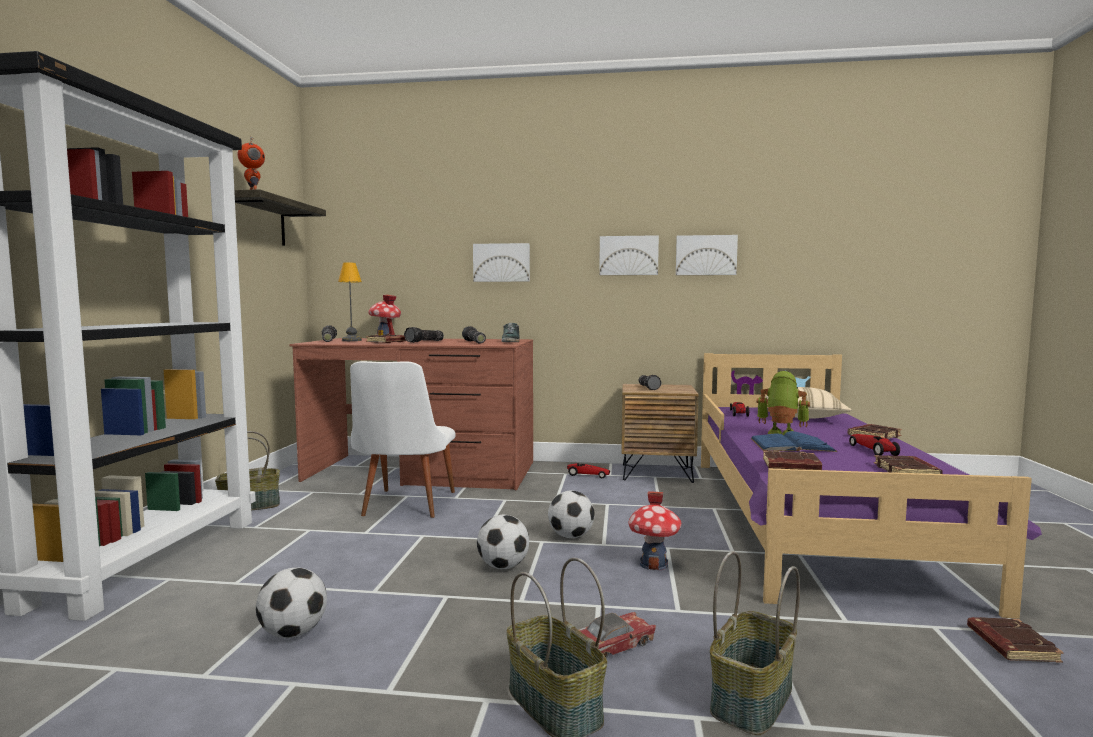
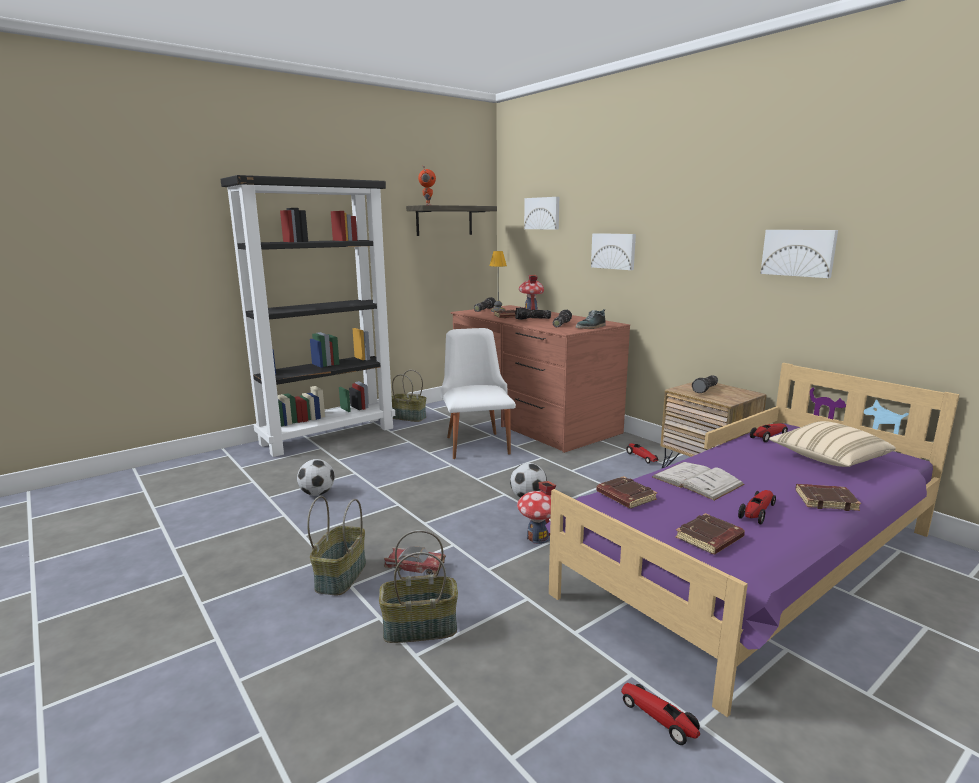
camera: 45 degrees right, 10 degrees up
(404, 506) = (476, 442): white chair -> white chair turned 120 degrees clockwise
(503, 566) = (453, 500): football -> none
(628, 255) = (719, 249): picture -> picture (542, 213)
(781, 433) = (730, 468): toy robot -> none
(791, 445) = (697, 481): blue book -> white book
(1010, 644) = (659, 719): brown book -> toy car

